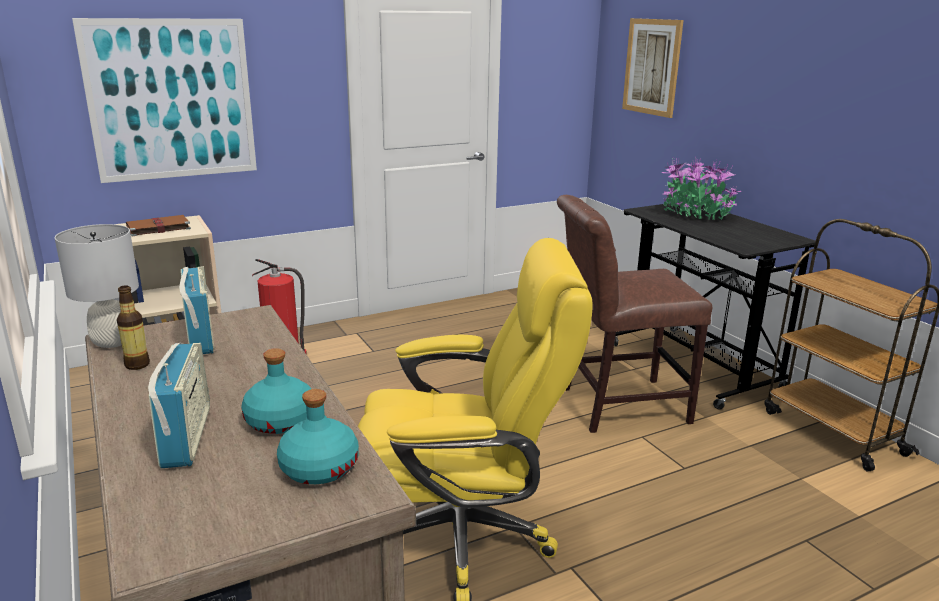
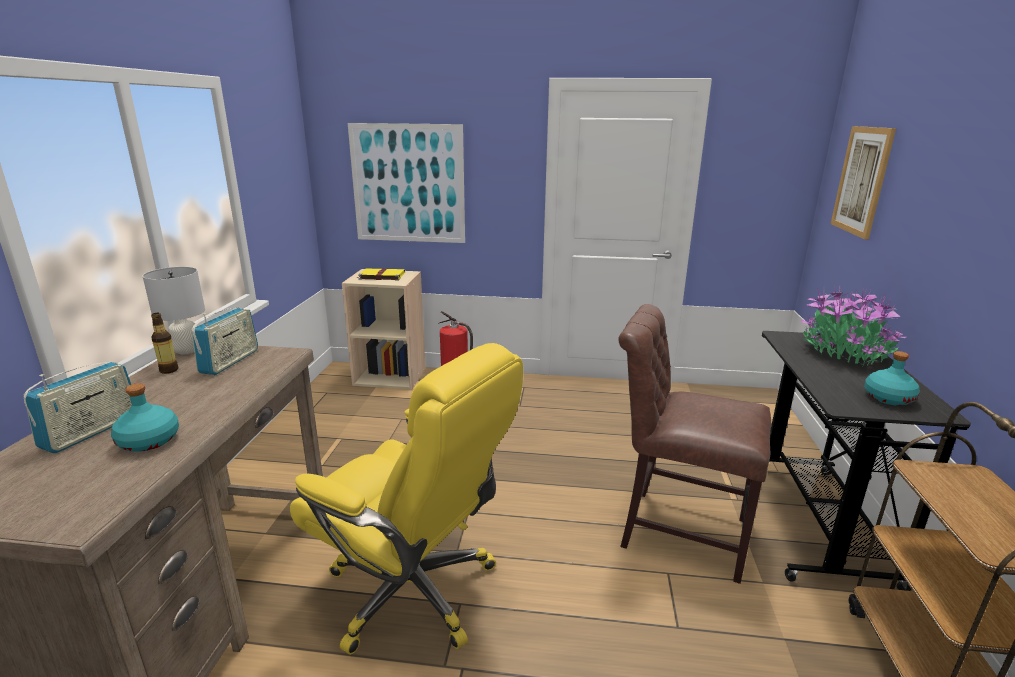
camera: 35 degrees right, 0 degrees up
(157, 228) = (381, 276): brown book -> yellow book
(318, 468) = (96, 488): turquoise bottle -> turquoise bottle (887, 398)

